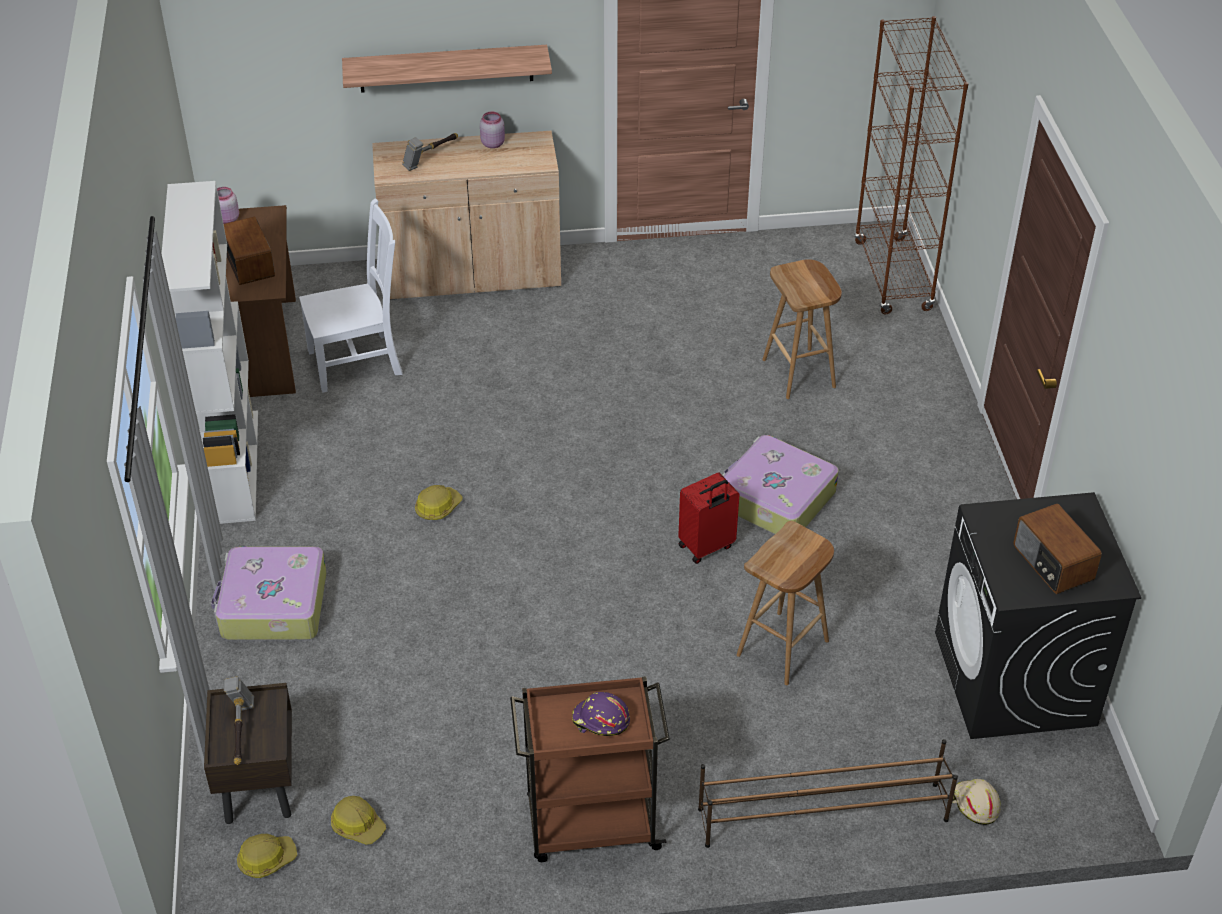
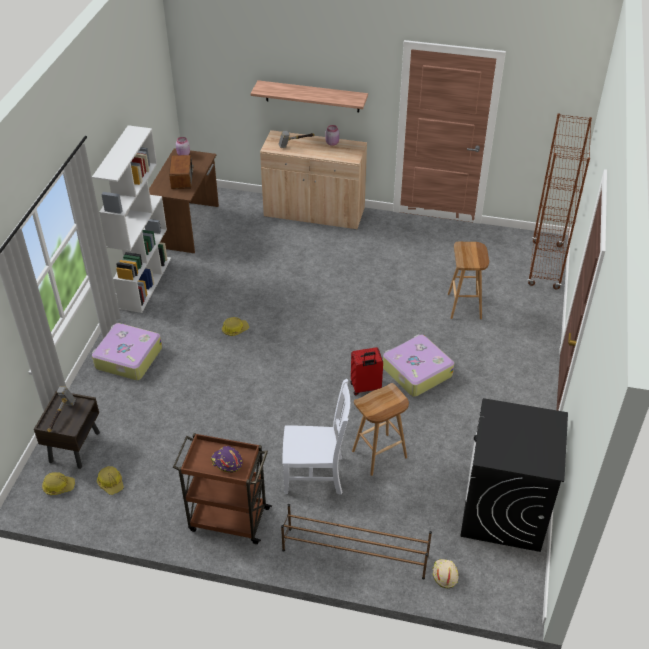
camera: 20 degrees right, 0 degrees up
(358, 362) = (233, 244): white chair -> white chair (316, 475)
(1052, 563) = (519, 446): radio -> none

